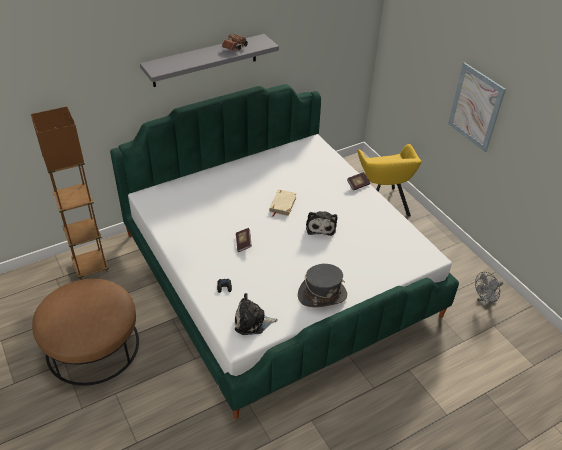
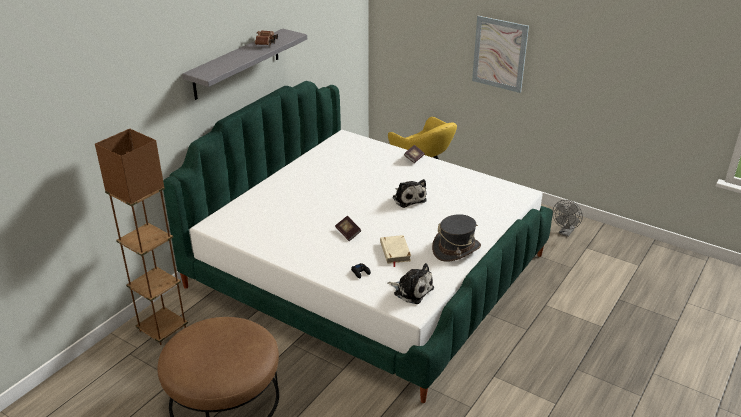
camera: 25 degrees left, 10 degrees down
(252, 322) = (411, 290): plush toy -> plush toy turned 120 degrees counterclockwise
(282, 204) = (358, 192): beige book -> beige book (395, 252)

